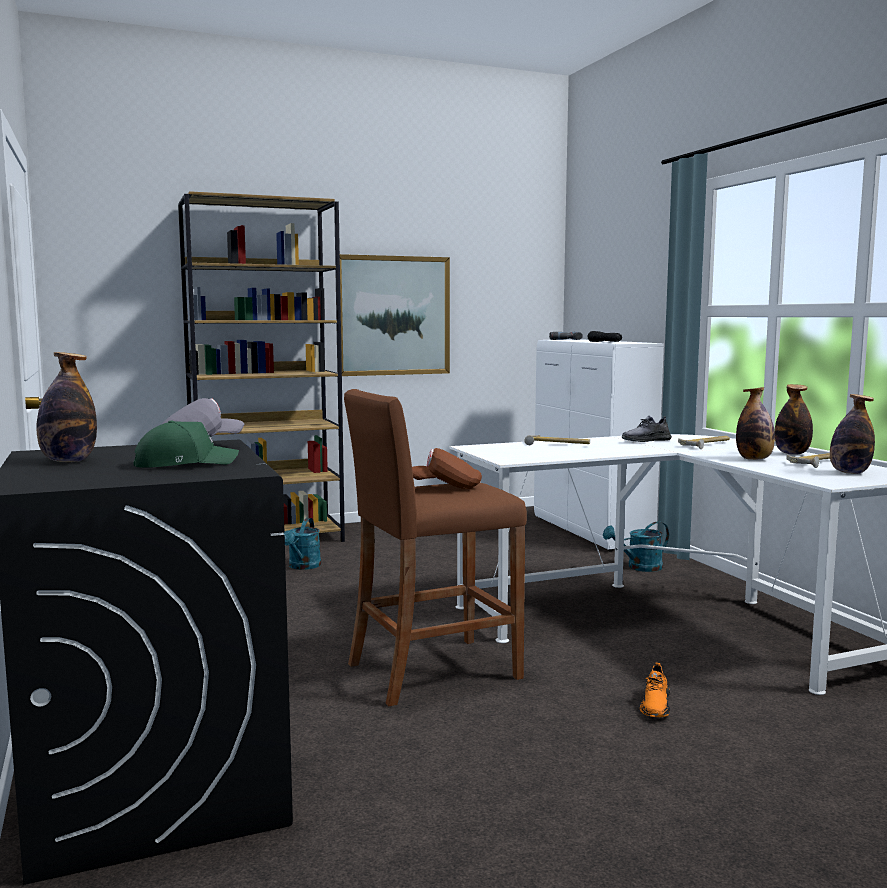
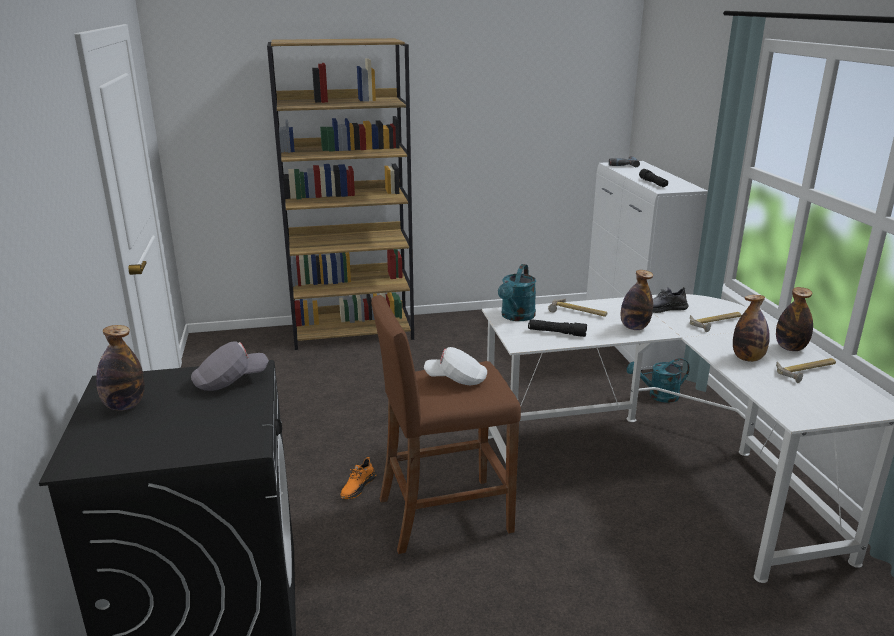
camera: 10 degrees right, 15 degrees up
(184, 463) = (207, 420): green cap -> none
(302, 566) = (372, 371): turquoise watering can -> turquoise watering can (516, 317)
(393, 315) = (465, 136): picture -> none
(445, 487) = (456, 379): brown cap -> white cap
(543, 454) = (556, 333): none -> black flashlight
(655, 705) = (613, 578): orange shoe -> orange shoe (357, 486)
(849, 472) = (826, 396): bottle -> bottle (634, 327)

